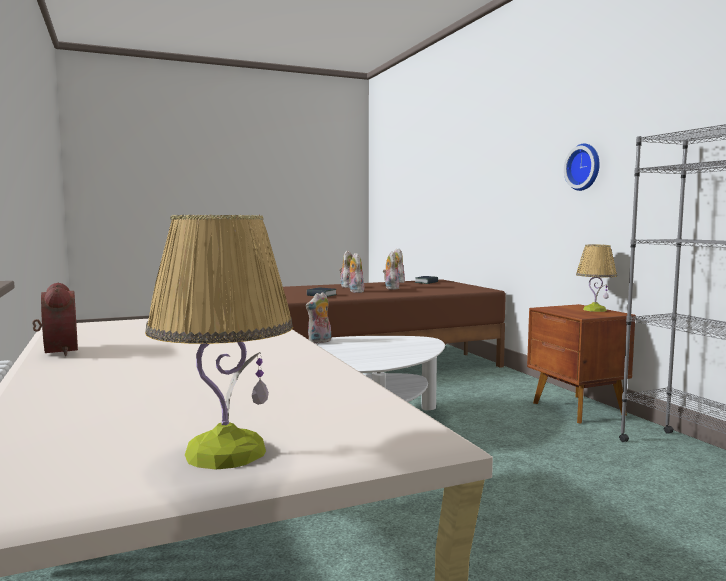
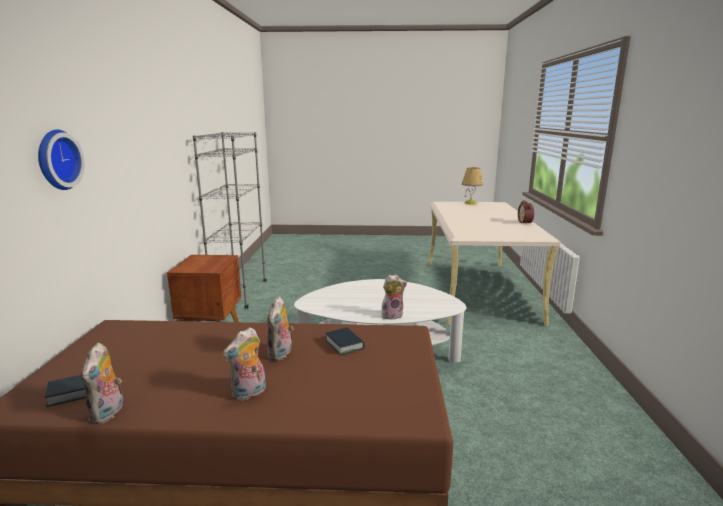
camera: 155 degrees left, 10 degrees up
(390, 288) = (207, 361): plush toy -> none
(585, 167) = (141, 152): wall clock -> wall clock (56, 160)
(594, 310) = (192, 262): table lamp -> none

